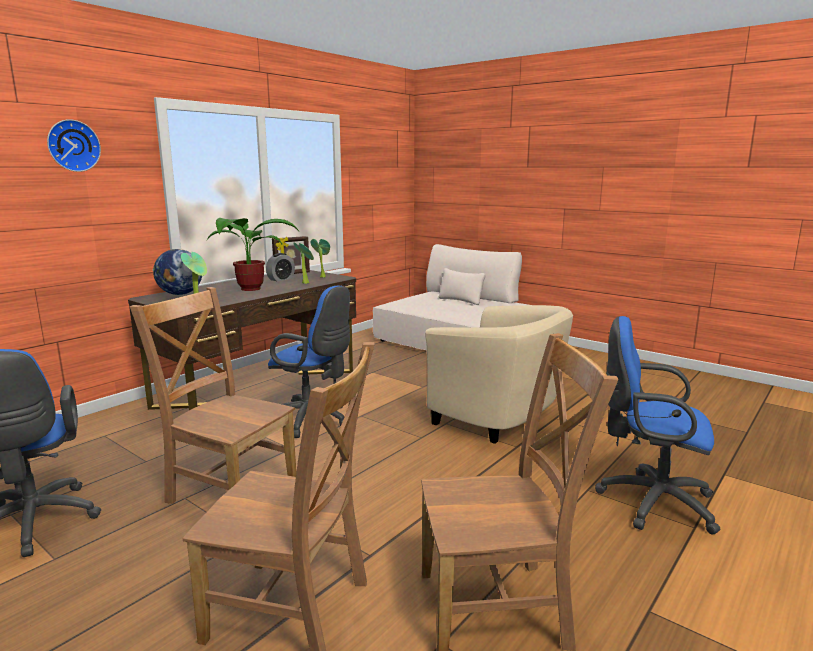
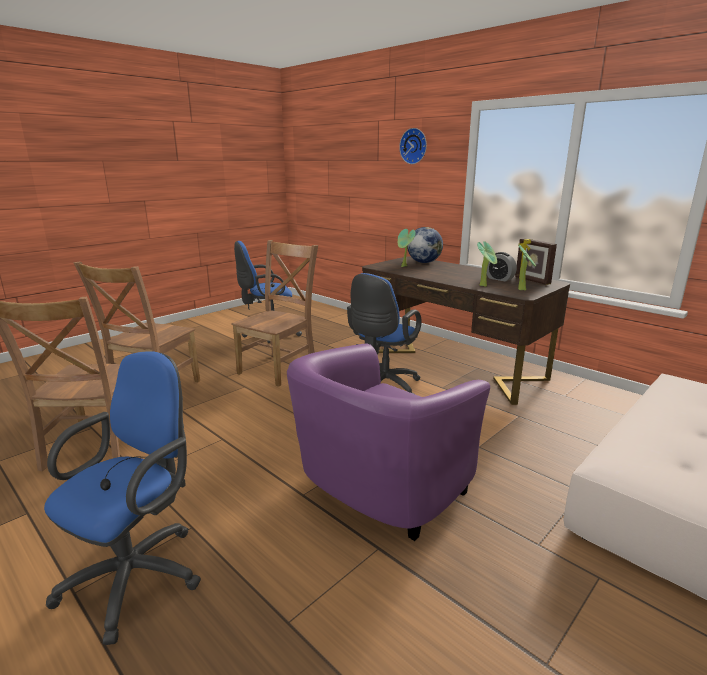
camera: 95 degrees right, 5 degrees up
(249, 290) = (445, 274): potted plant -> none
(500, 419) = (377, 494): beige armchair -> purple armchair

